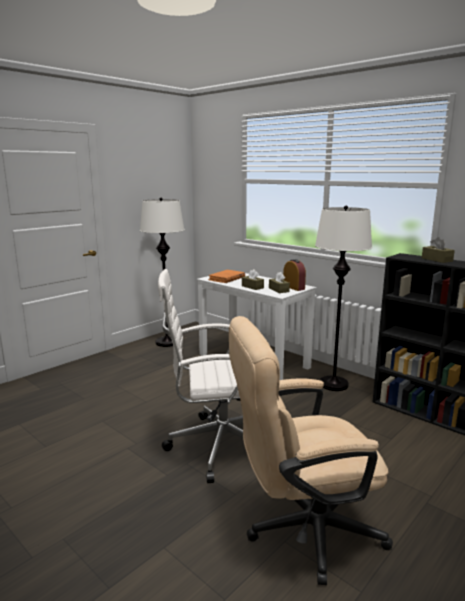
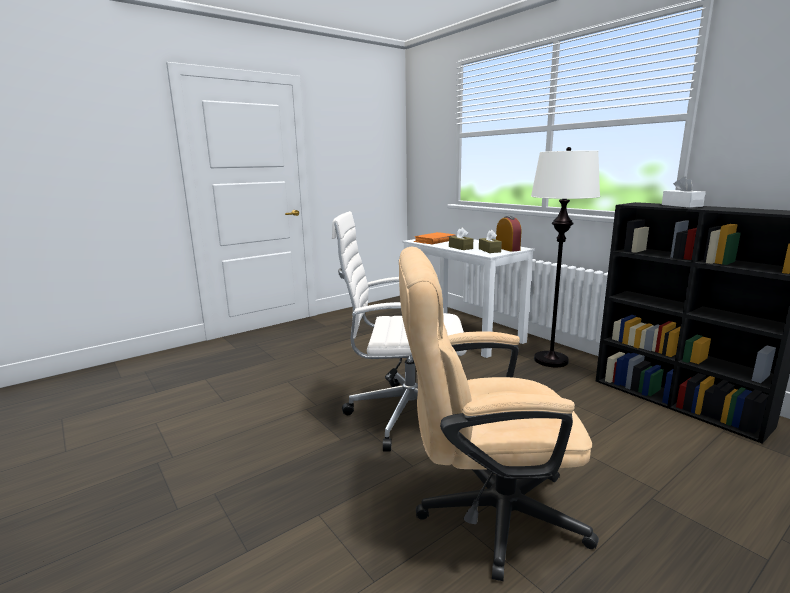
camera: 10 degrees right, 0 degrees up
(167, 342) = (373, 312): white floor lamp -> none
(437, 260) = (681, 205): brown tissue box -> white tissue box

